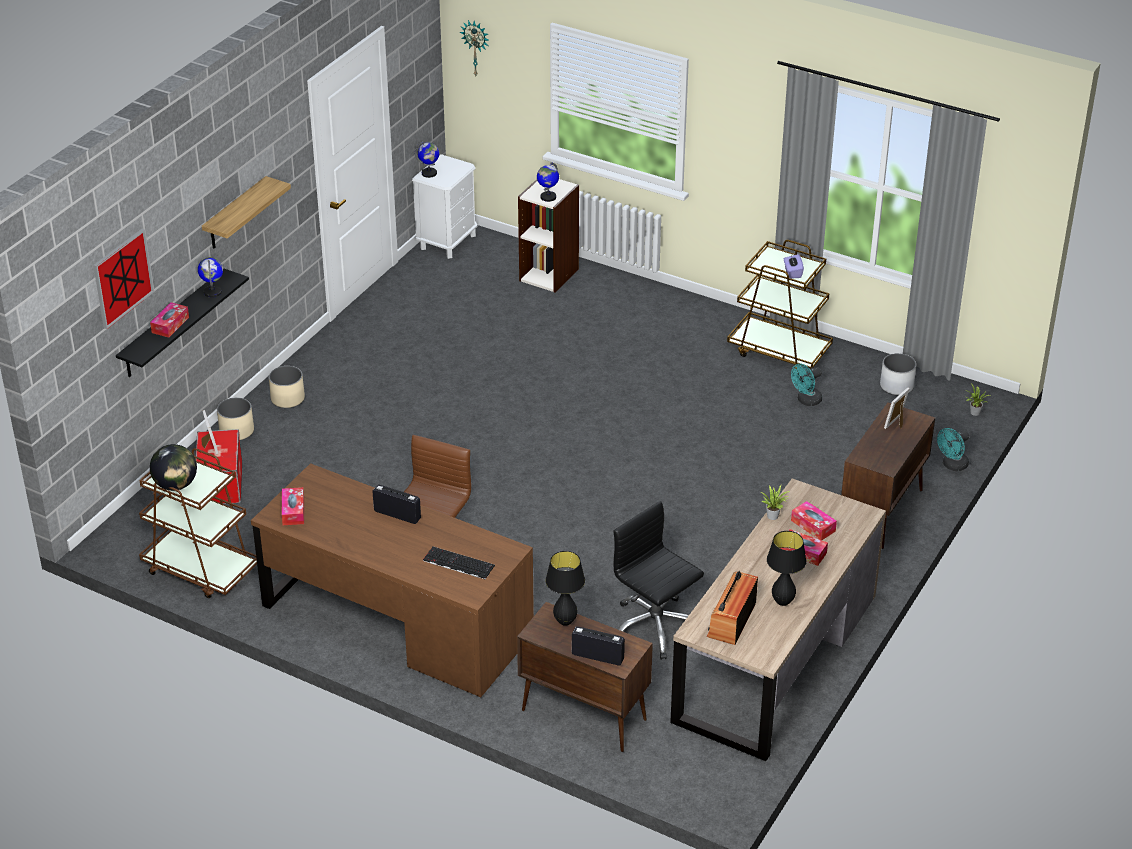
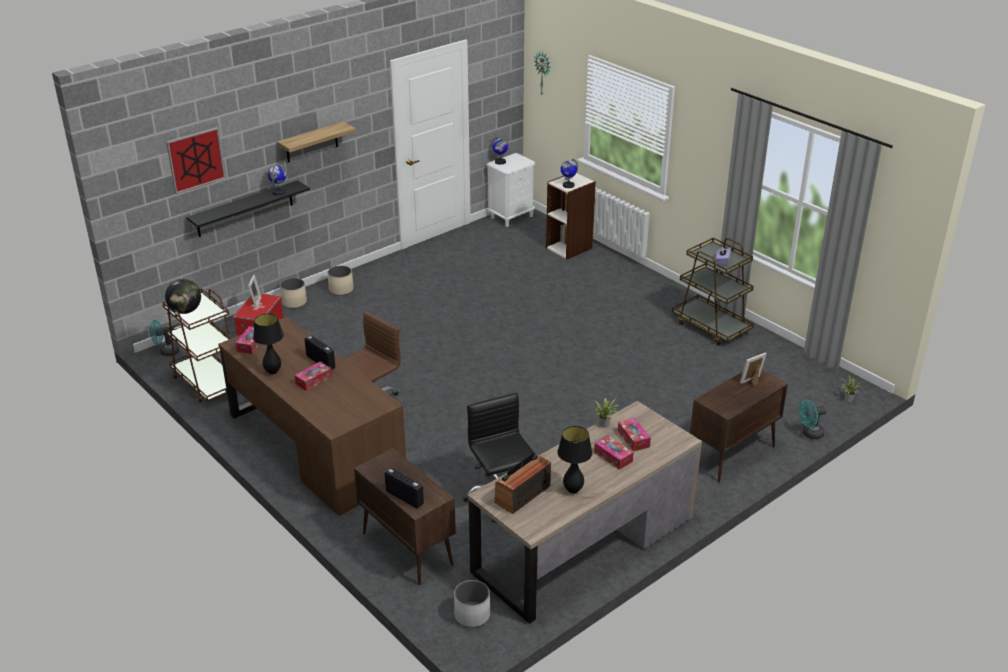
camera: 20 degrees right, 5 degrees down
(170, 325) = (235, 206): tissue box -> tissue box (313, 380)
(457, 563) = (339, 404): keyboard -> none
(565, 622) = (397, 466): black table lamp -> black table lamp (273, 372)
(806, 401) = (713, 364): turquoise fan -> turquoise fan (166, 352)
(897, 386) = (792, 368): white planter -> white planter (472, 615)

